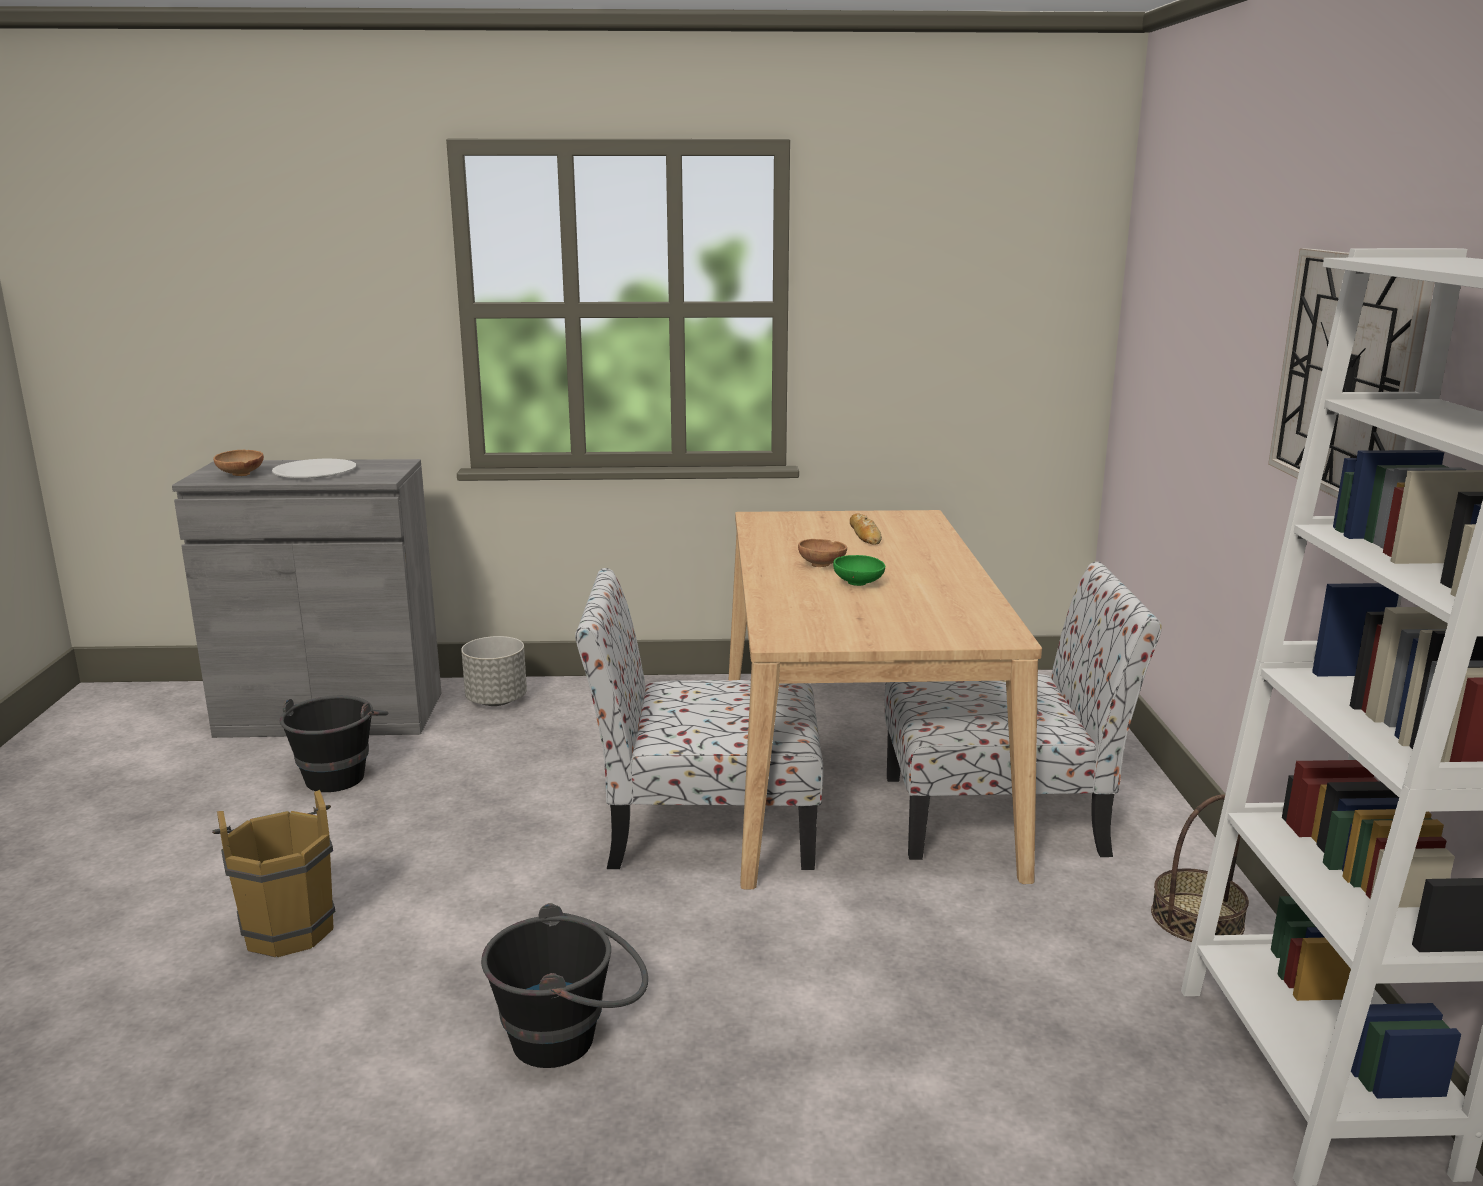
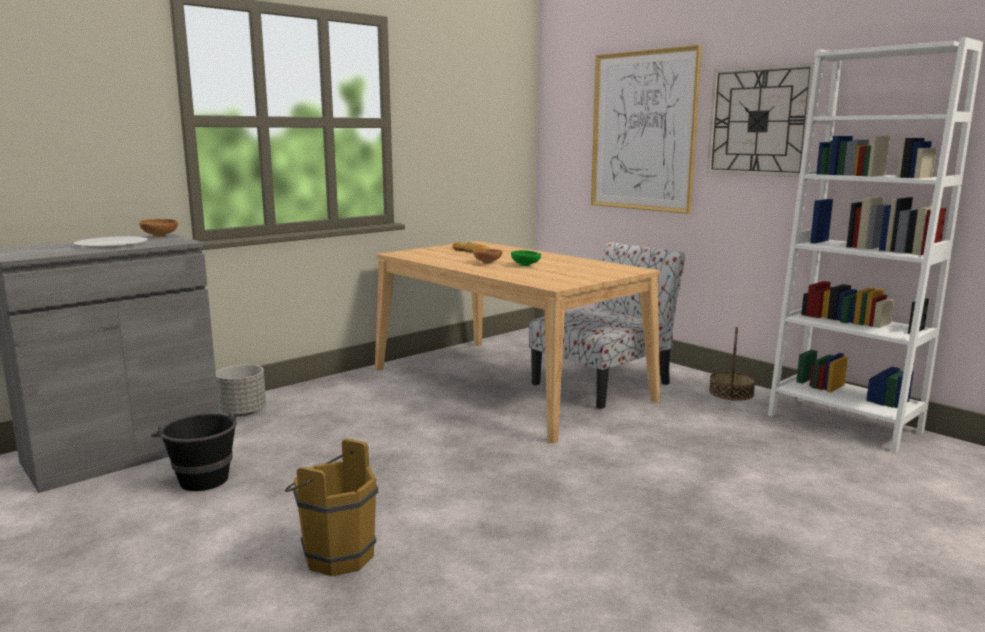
camera: 40 degrees left, 5 degrees down
(240, 475) = (49, 252): brown bowl -> brown bowl (160, 236)
(571, 1037) = (594, 525): black bucket -> none
(705, 825) = (485, 427): chair -> none
(1216, 354) = (643, 131): none -> picture

